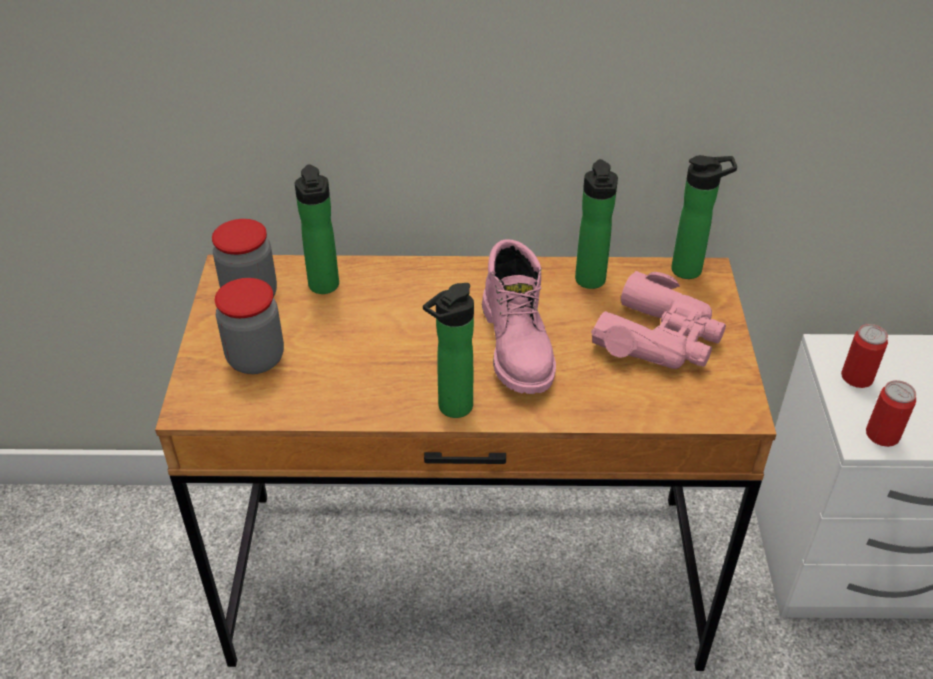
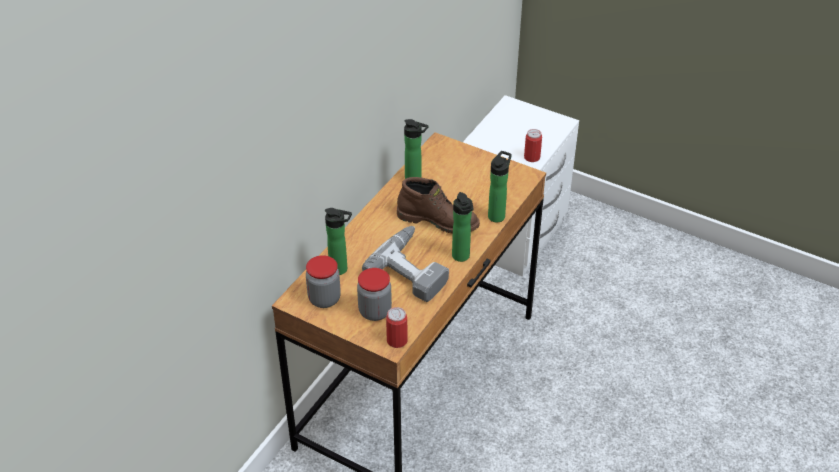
camera: 60 degrees left, 0 degrees up
(383, 363) = (414, 268): none -> power drill
(518, 346) = (438, 220): pink boot -> brown boot
(659, 338) = (468, 176): pink binoculars -> none
(691, 269) = (433, 146): bottle -> bottle (497, 215)
(857, 377) = (496, 146): can -> can (397, 340)

